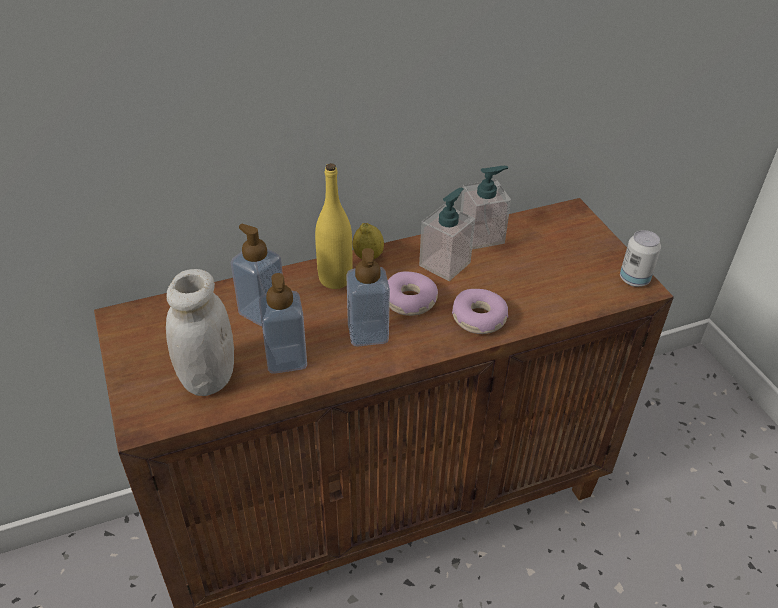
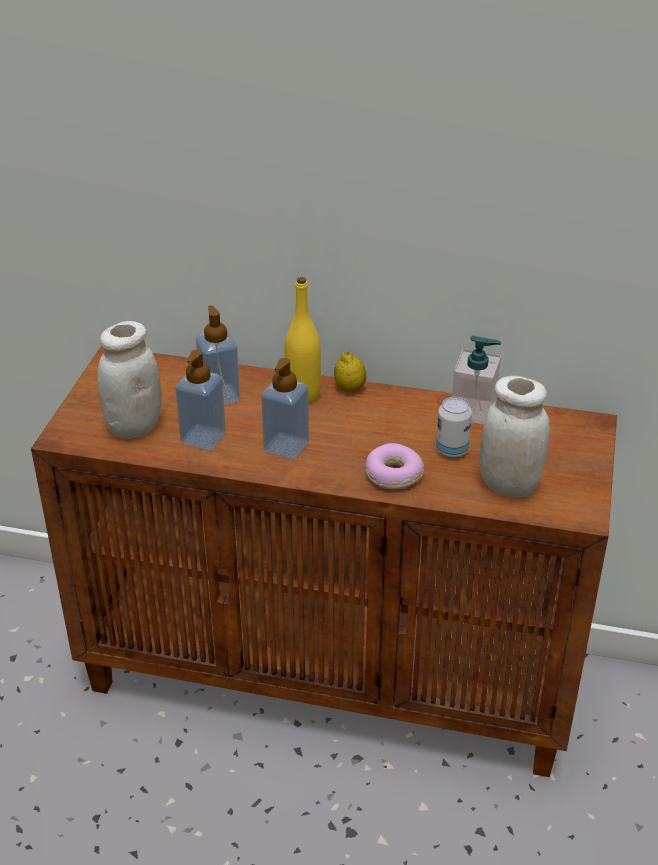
camera: 35 degrees right, 5 degrees down
(409, 301) = (347, 437): donut -> none
(445, 264) = (412, 420): soap dispenser -> none
(569, 287) = (509, 485): none -> white jar
(634, 279) = (583, 505): can -> can (452, 450)

